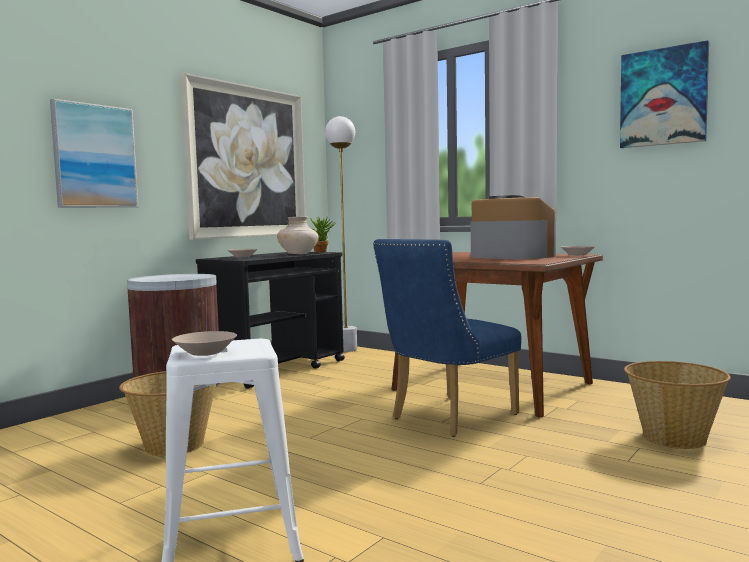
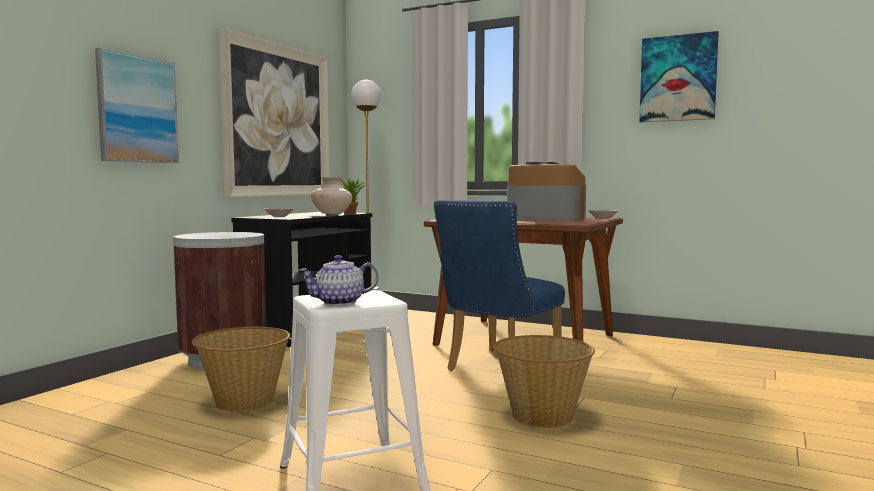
camera: 10 degrees left, 0 degrees up
(206, 353) = (339, 302): beige bowl -> teapot
(673, 438) = (700, 378): basket -> basket (542, 415)

